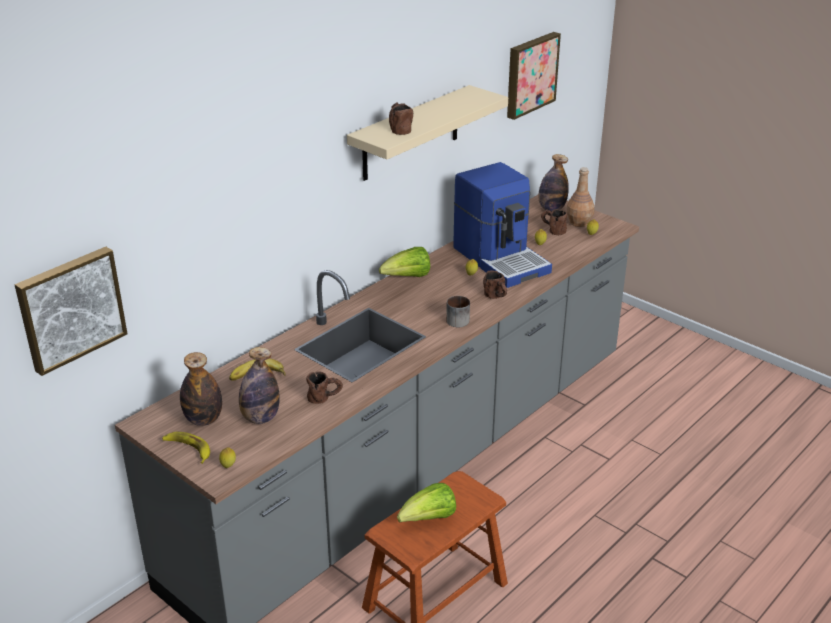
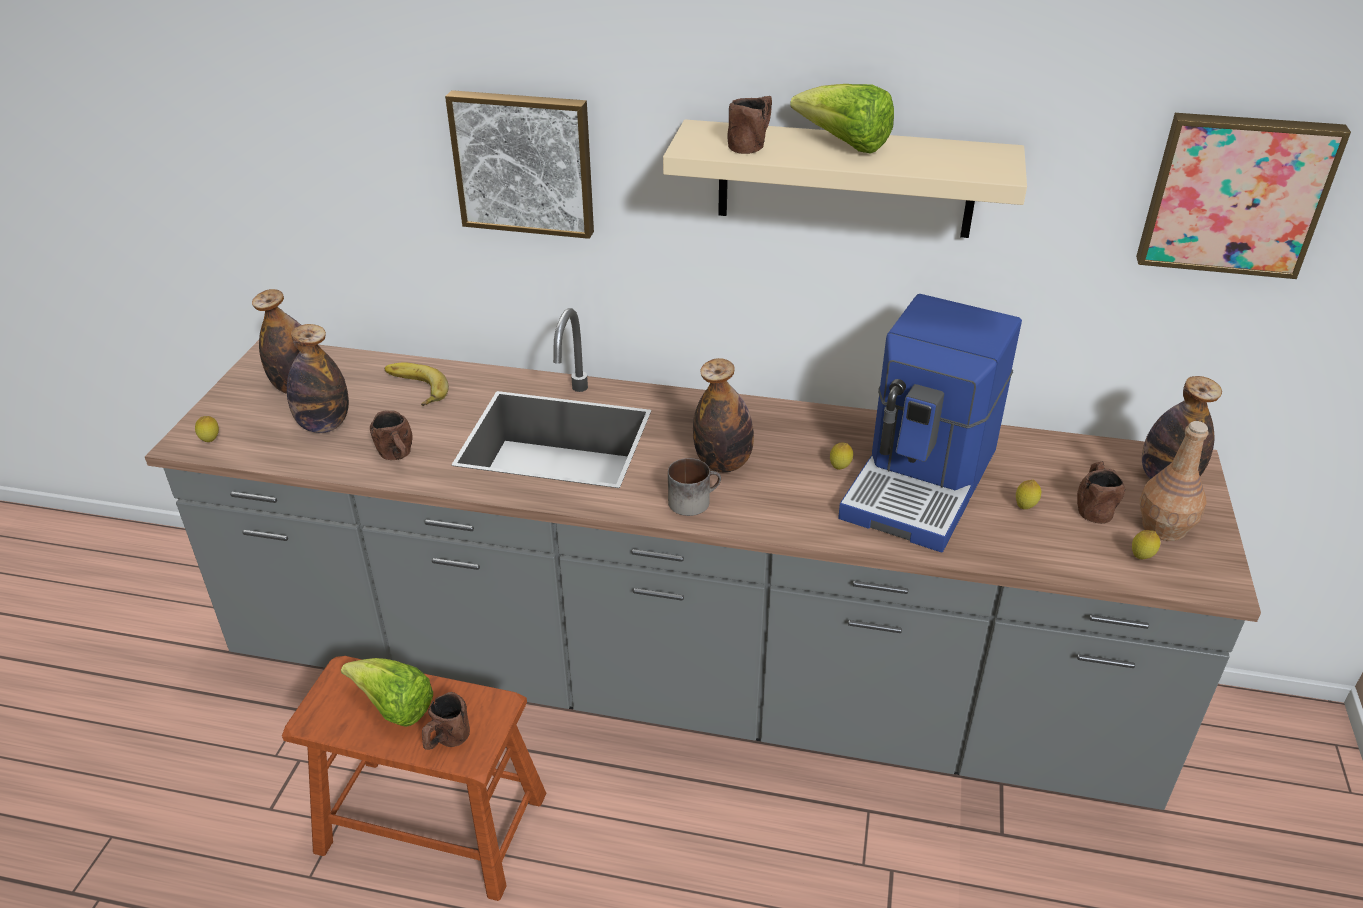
camera: 60 degrees right, 5 degrees up
(70, 308) = (201, 162): picture -> picture (524, 162)
(188, 449) = (234, 400): banana -> none
(407, 277) = (766, 413): lettuce -> lettuce (844, 145)
(436, 302) = (723, 463): none -> bottle
(496, 297) = (798, 518): brown mug -> brown mug (446, 742)

